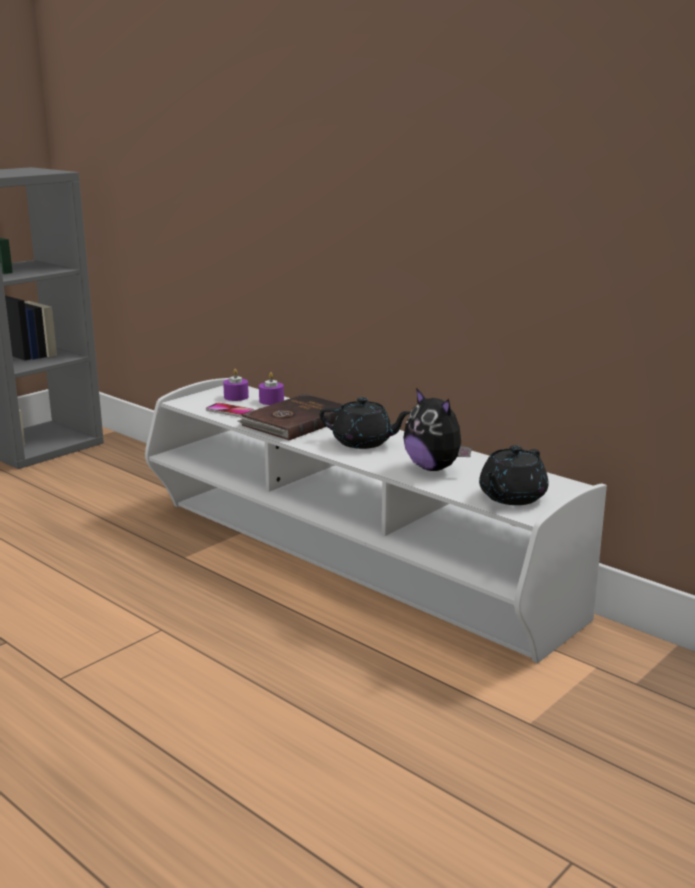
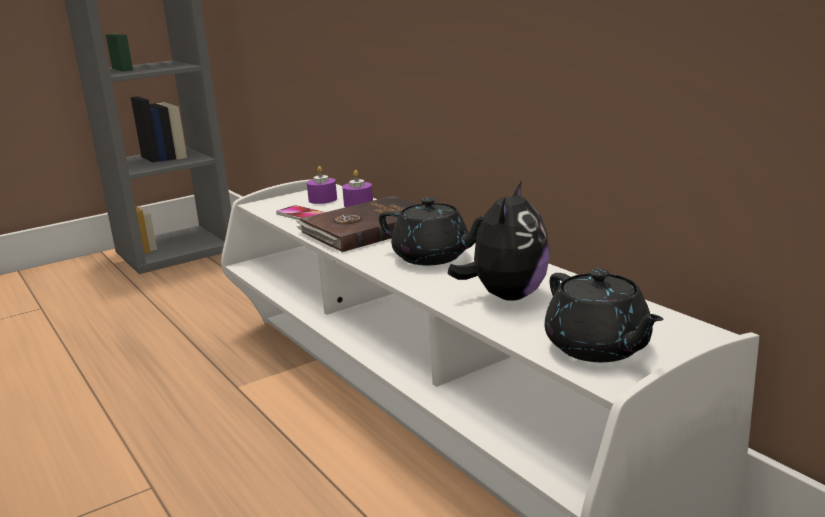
camera: 15 degrees right, 0 degrees up
(434, 468) = (506, 296): plush toy -> plush toy turned 135 degrees counterclockwise
(511, 497) = (598, 347): black teapot -> black teapot turned 75 degrees counterclockwise

